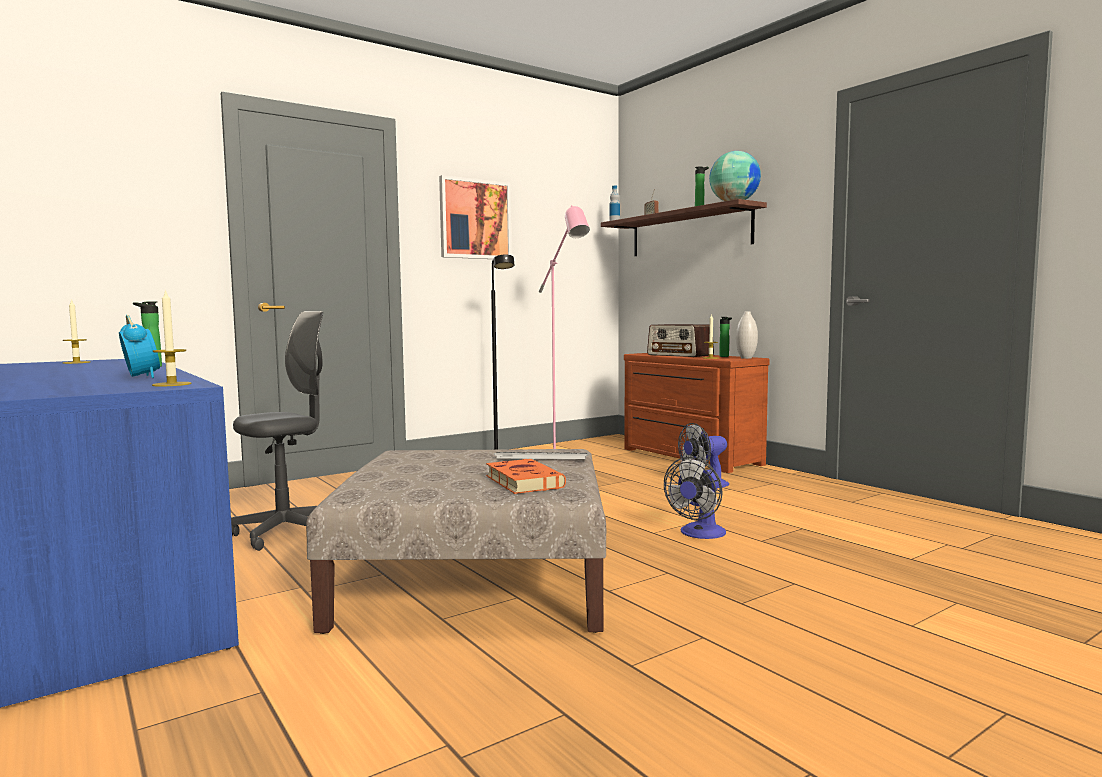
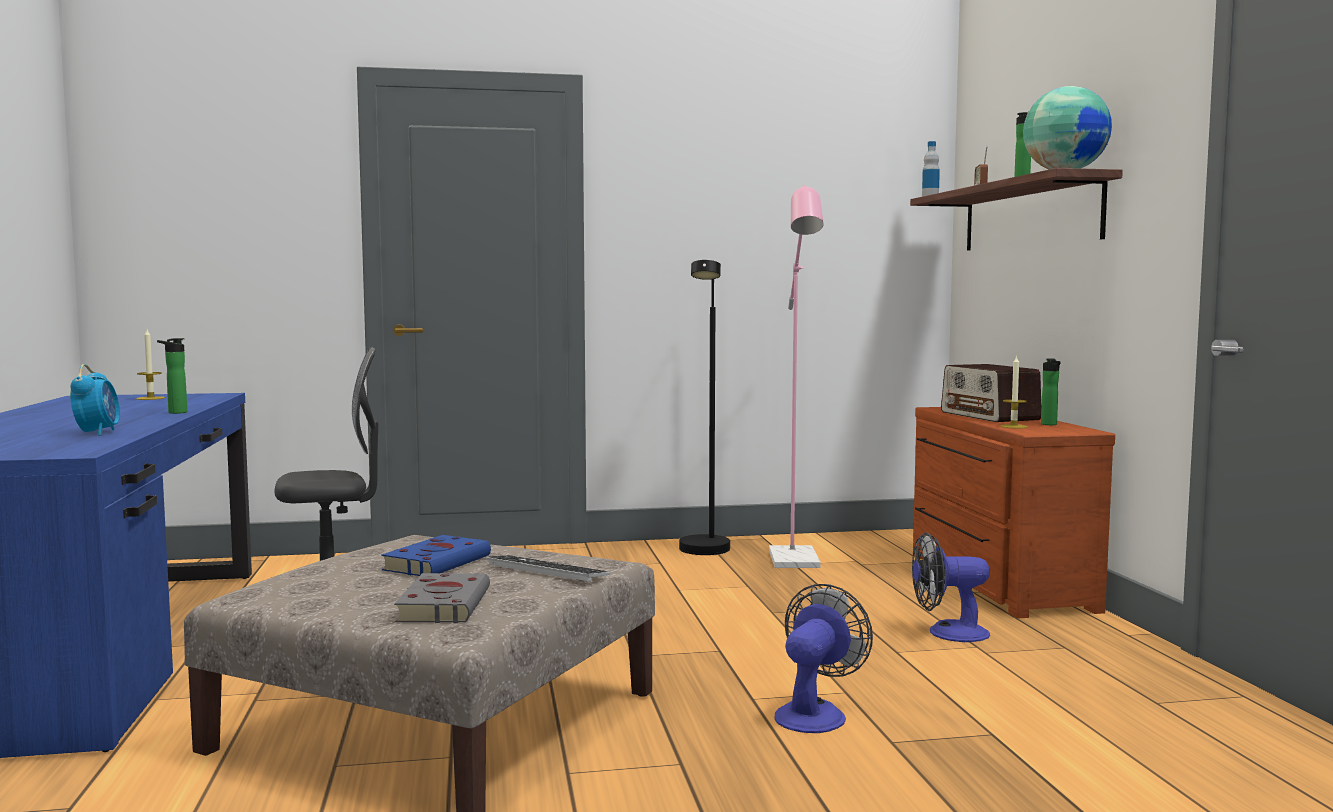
camera: 25 degrees right, 0 degrees up
(172, 384) = (71, 449): candle -> none
(457, 461) = (439, 562): none -> blue book
(475, 219) = (700, 204): picture -> none
(522, 481) = (444, 605): orange book -> grey book
(699, 534) = (815, 713): fan -> fan turned 150 degrees clockwise
(746, 358) = (1071, 431): white vase -> none

